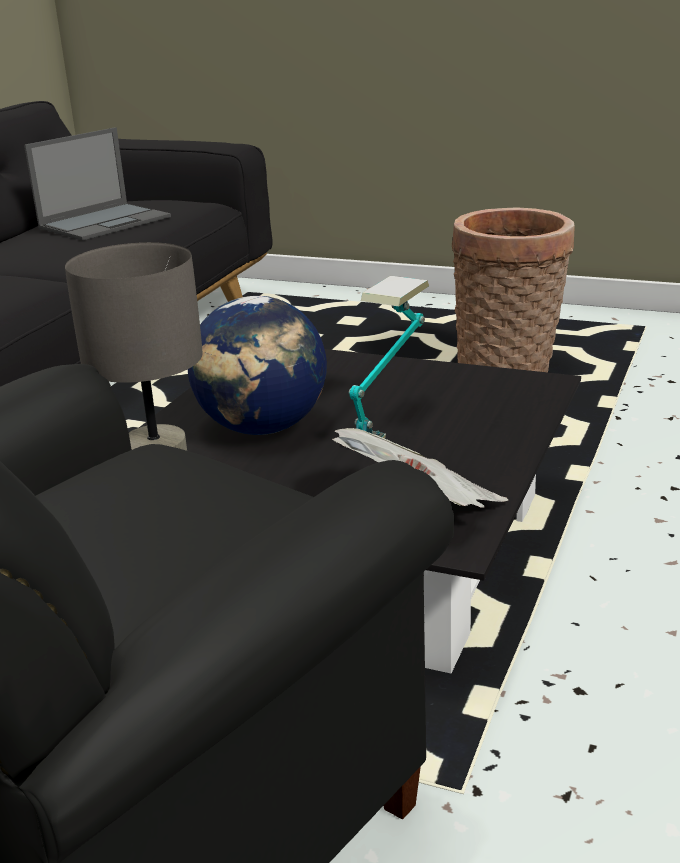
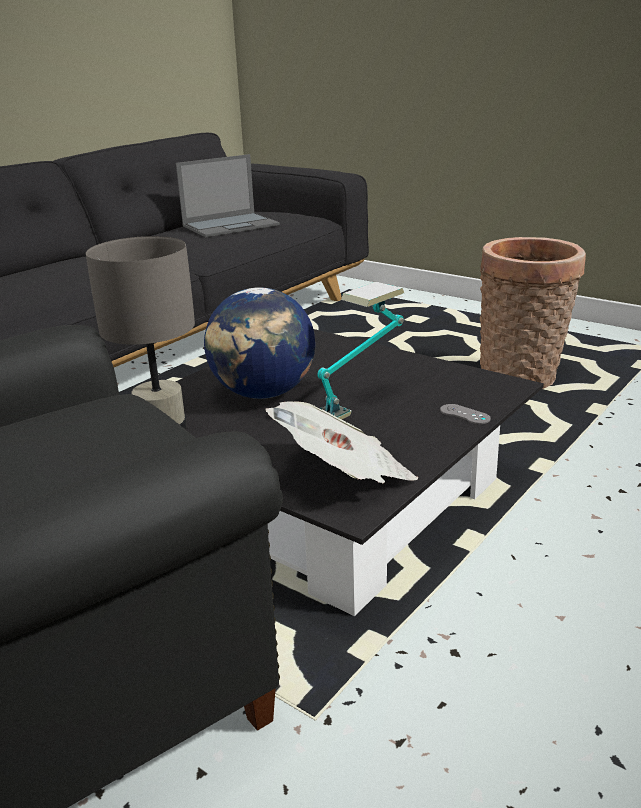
camera: 15 degrees right, 0 degrees up
(516, 421) = (464, 414): none -> grey game controller

